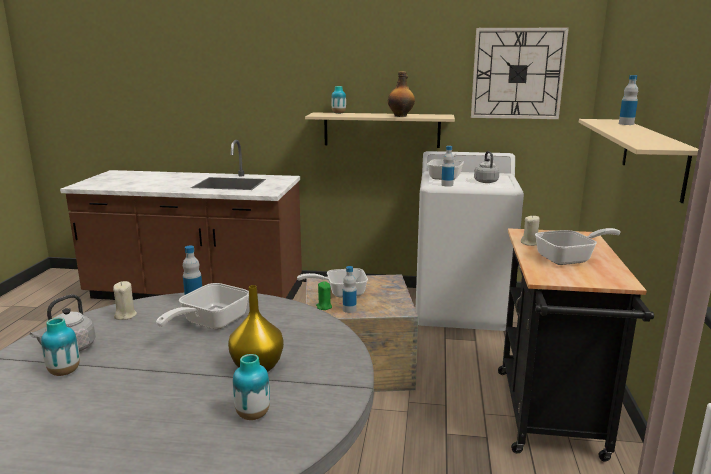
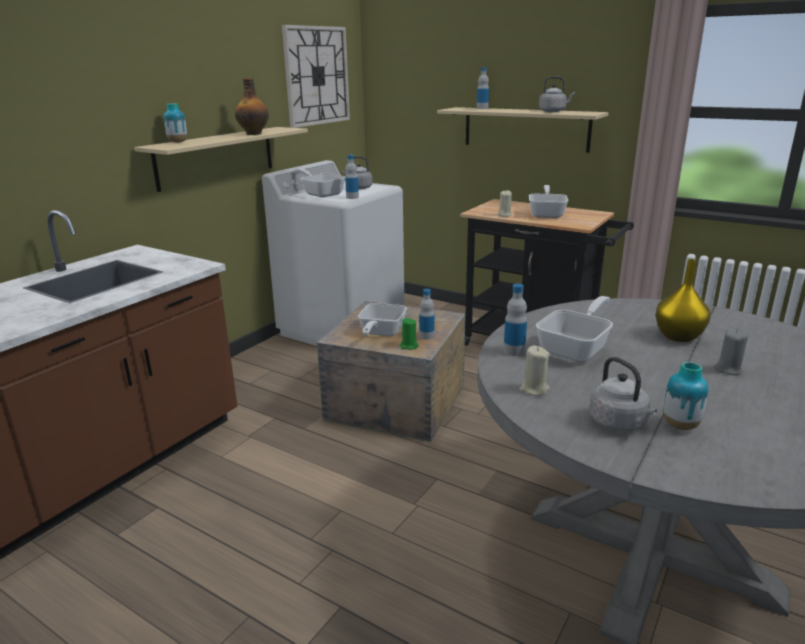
camera: 65 degrees left, 5 degrees up
(180, 394) = (728, 369): none -> grey candle
(209, 323) = (577, 348): frying pan -> frying pan turned 105 degrees counterclockwise
(253, 415) = (760, 345): vase -> none
(649, 138) = (553, 111): none -> grey kettle

